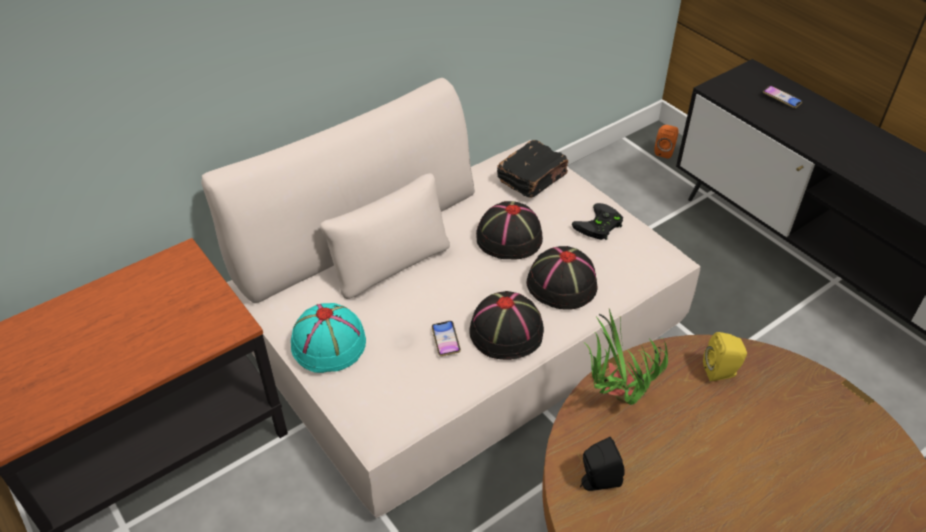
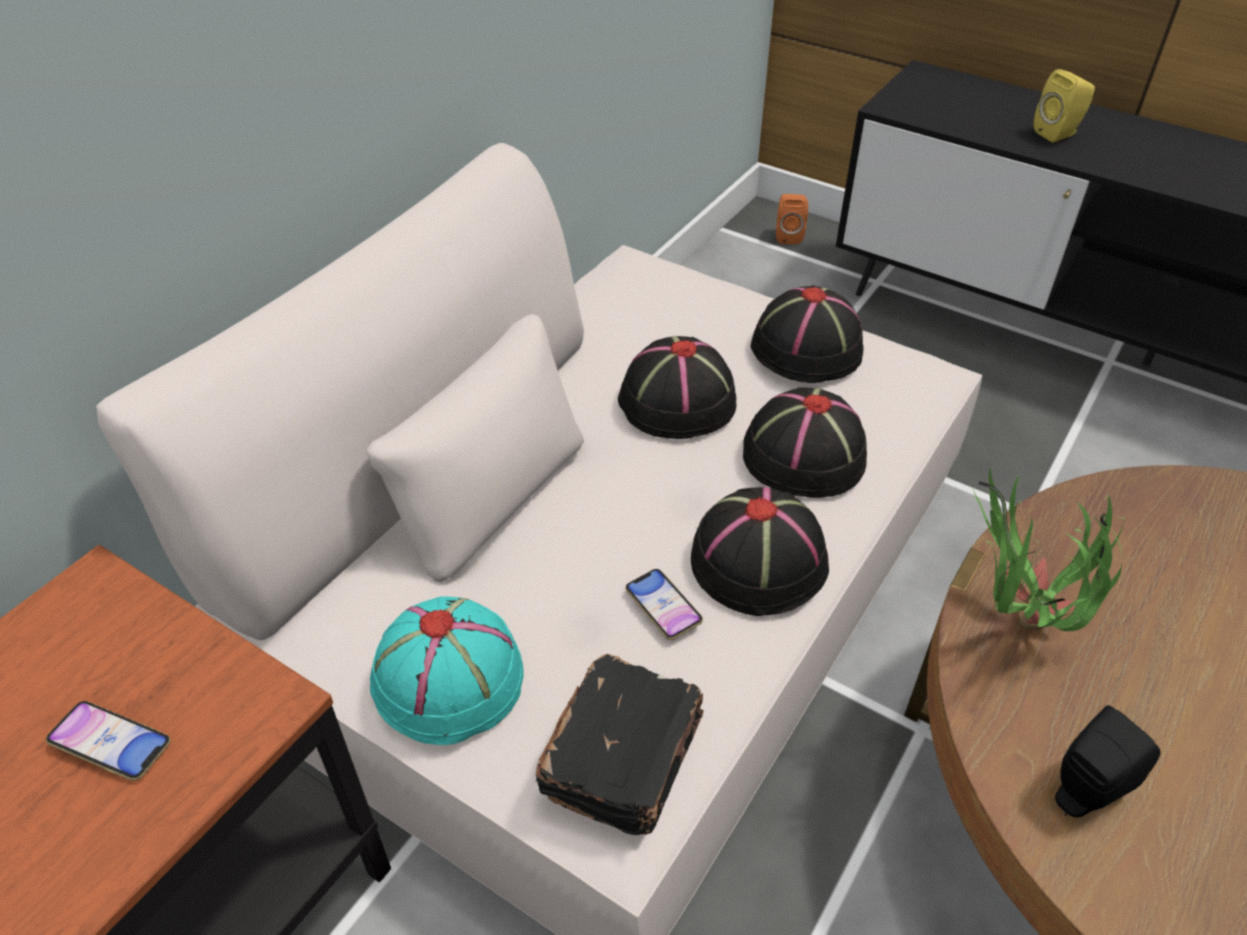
camera: 20 degrees left, 0 degrees up
(533, 178) = (664, 300): black book -> black book (625, 757)
(599, 226) = (807, 349): black game controller -> black hat
(721, 372) = (1145, 531): yellow speaker -> yellow speaker (1058, 133)
(781, 99) = (989, 103): phone -> phone (111, 744)

